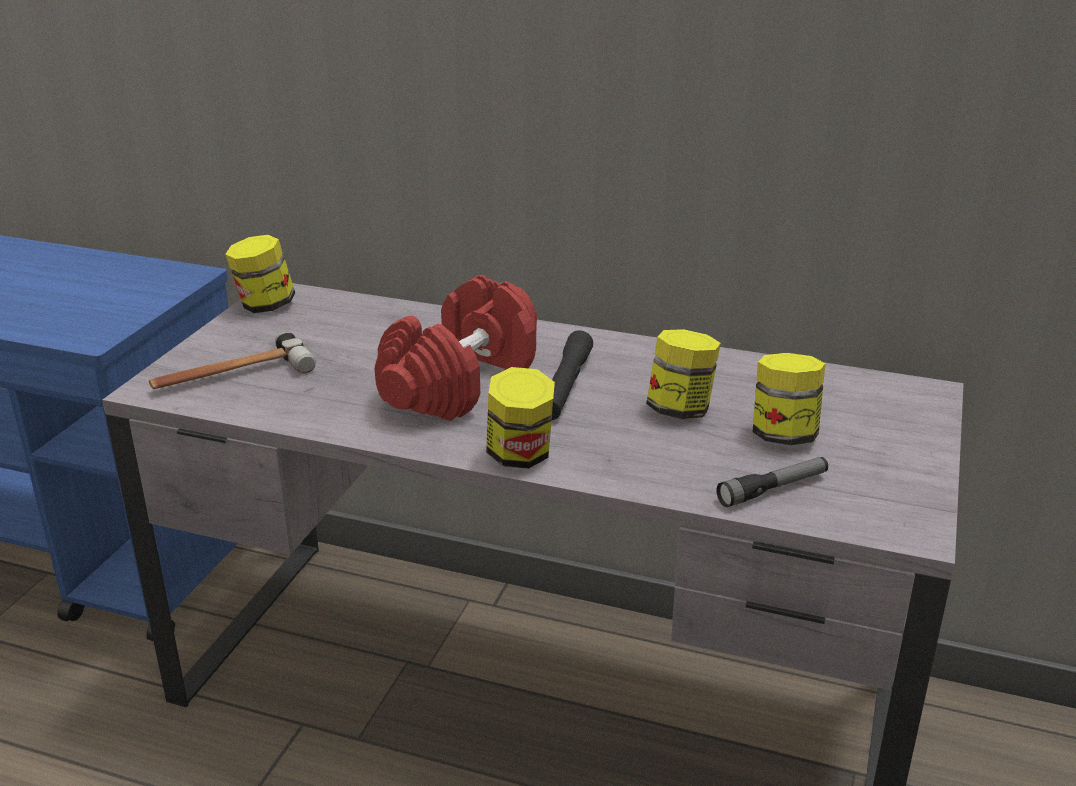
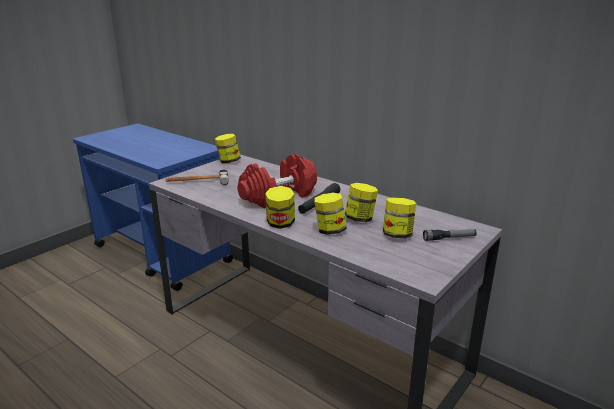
camera: 20 degrees right, 5 degrees down
(640, 452) = (330, 230): none -> jar
(773, 489) = (375, 253): flashlight -> flashlight (449, 238)

